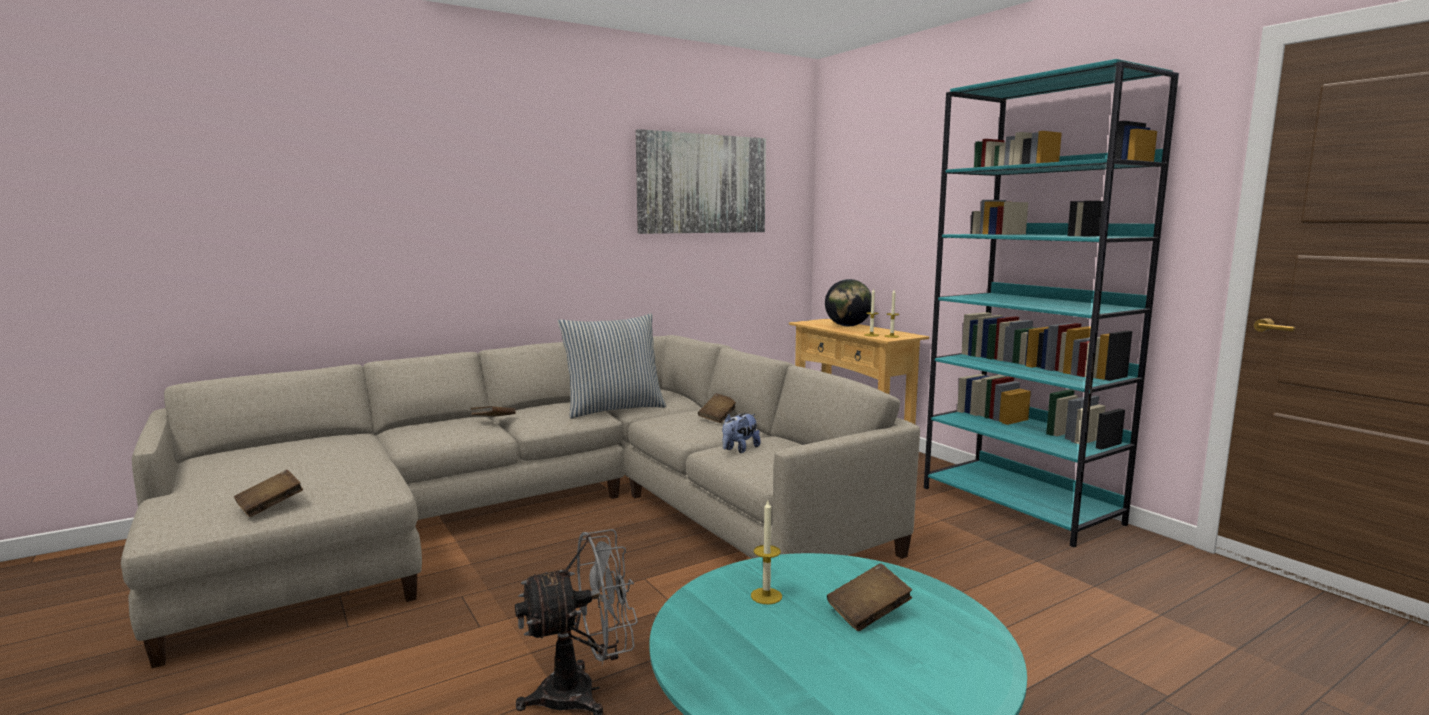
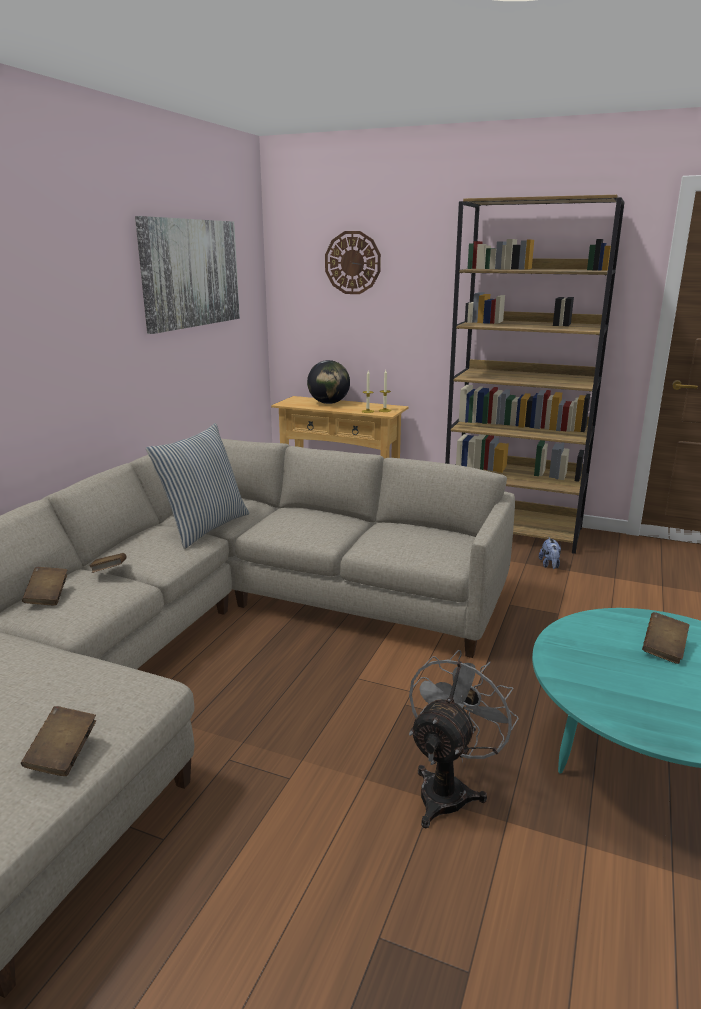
camera: 35 degrees left, 10 degrees up
(718, 417) = (320, 515): brown book -> brown book (47, 596)
(739, 449) = (387, 543): plush toy -> plush toy (550, 565)
(766, 596) = (598, 661): candle -> none
(885, 175) = (352, 263): none -> wall clock
(1020, 505) = (513, 530): turquoise bookcase -> brown bookcase

